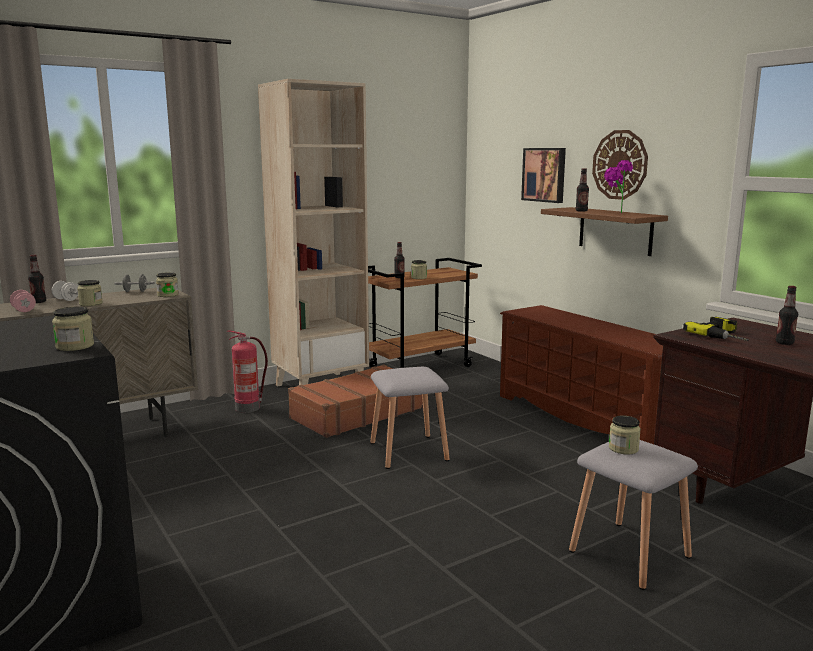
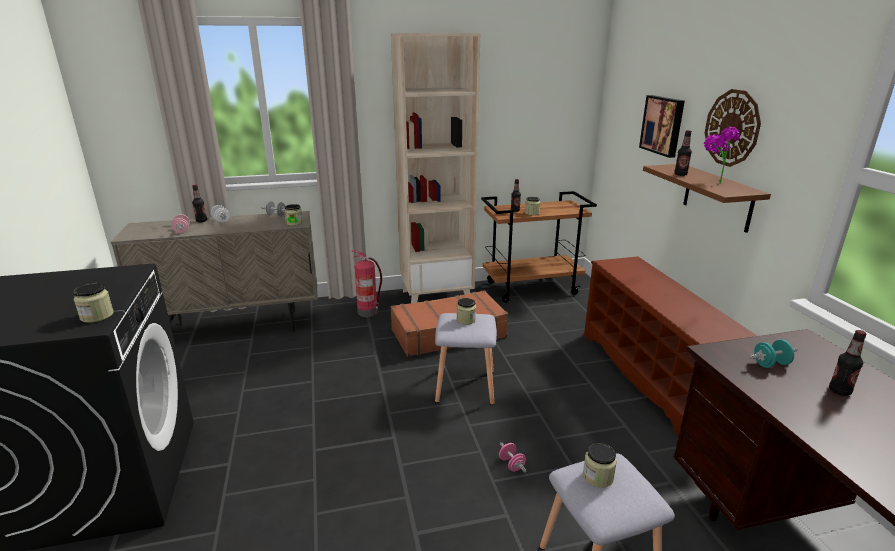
camera: 20 degrees right, 10 degrees up
(91, 304) = (232, 228): jar -> jar (466, 320)
(500, 500) = (511, 464): none -> pink dumbbell
(725, 336) = (770, 364): power drill -> turquoise dumbbell

